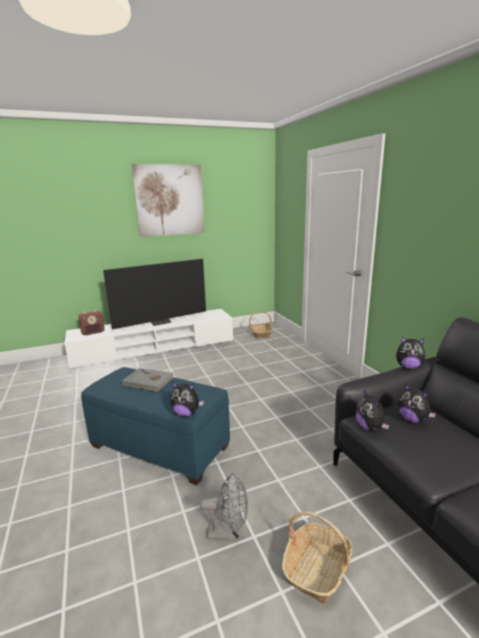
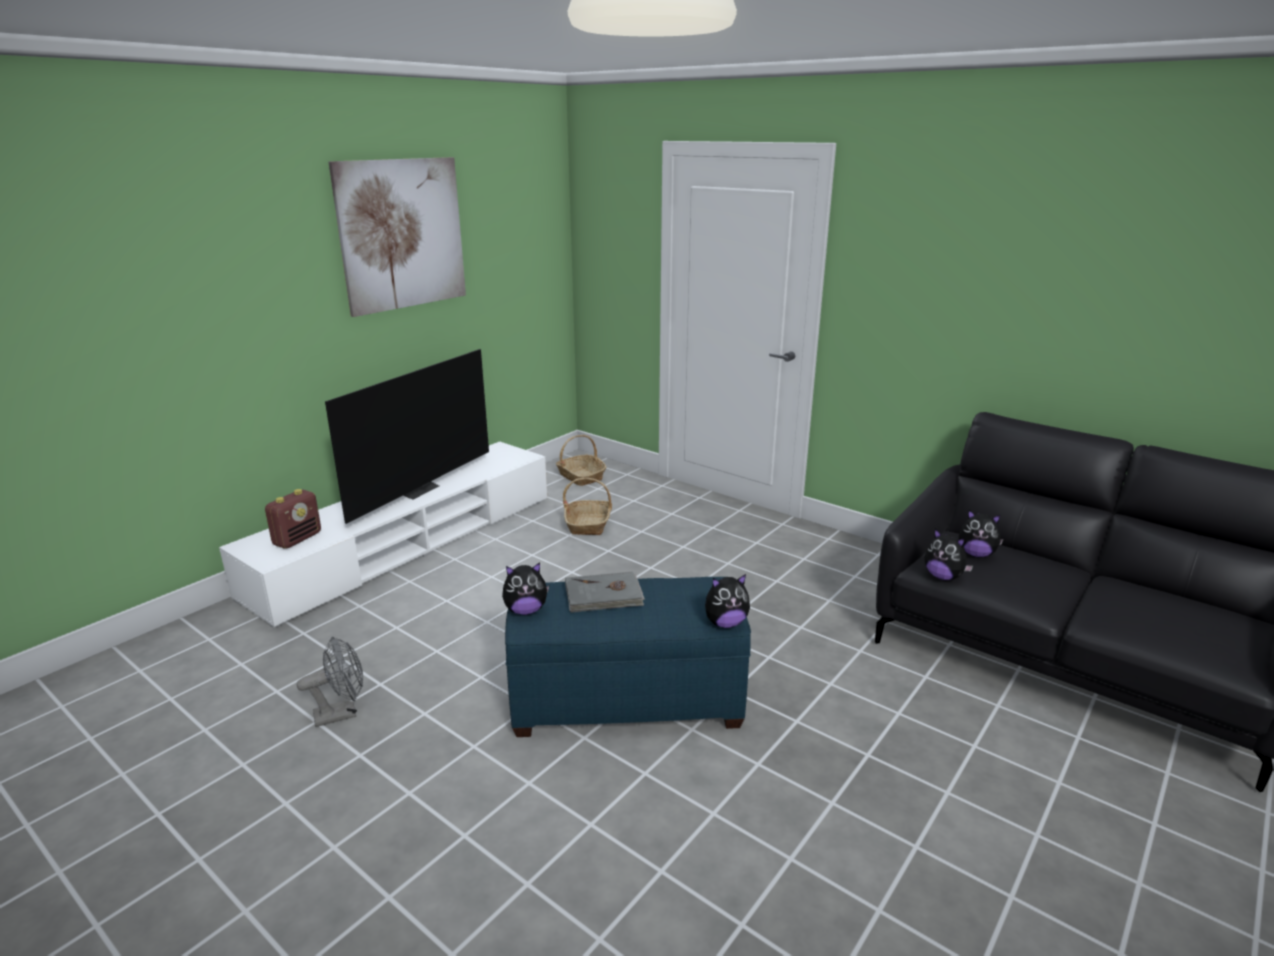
camera: 30 degrees left, 5 degrees up
(229, 533) = (837, 763): grey fan -> grey fan (342, 713)
(317, 568) = (958, 756): basket -> basket (589, 524)
(408, 367) = (935, 488): plush toy -> plush toy (526, 610)

